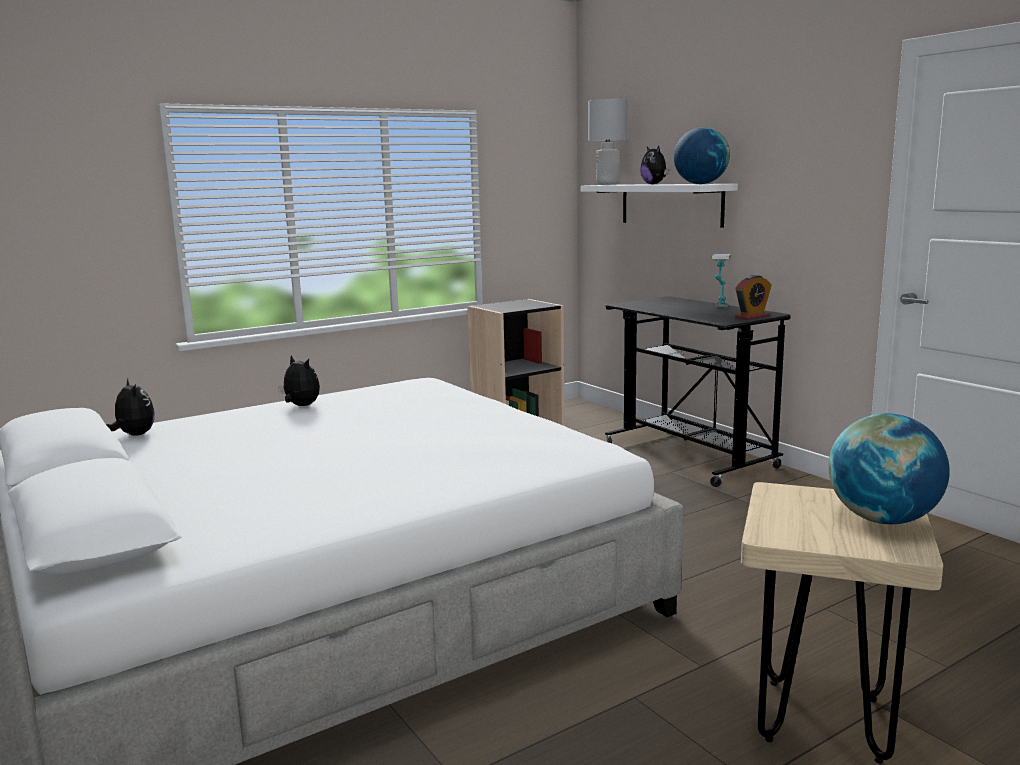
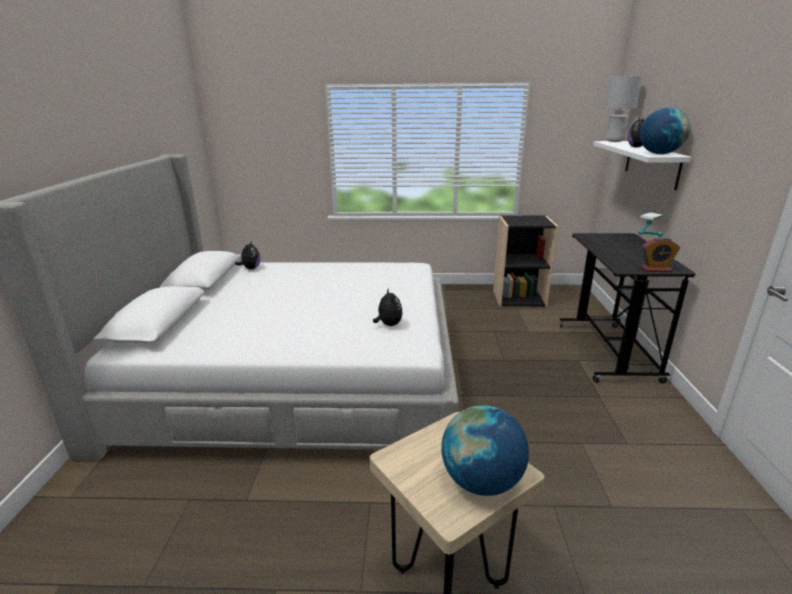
camera: 35 degrees right, 10 degrees up
(300, 406) = (335, 268): plush toy -> plush toy (388, 324)

